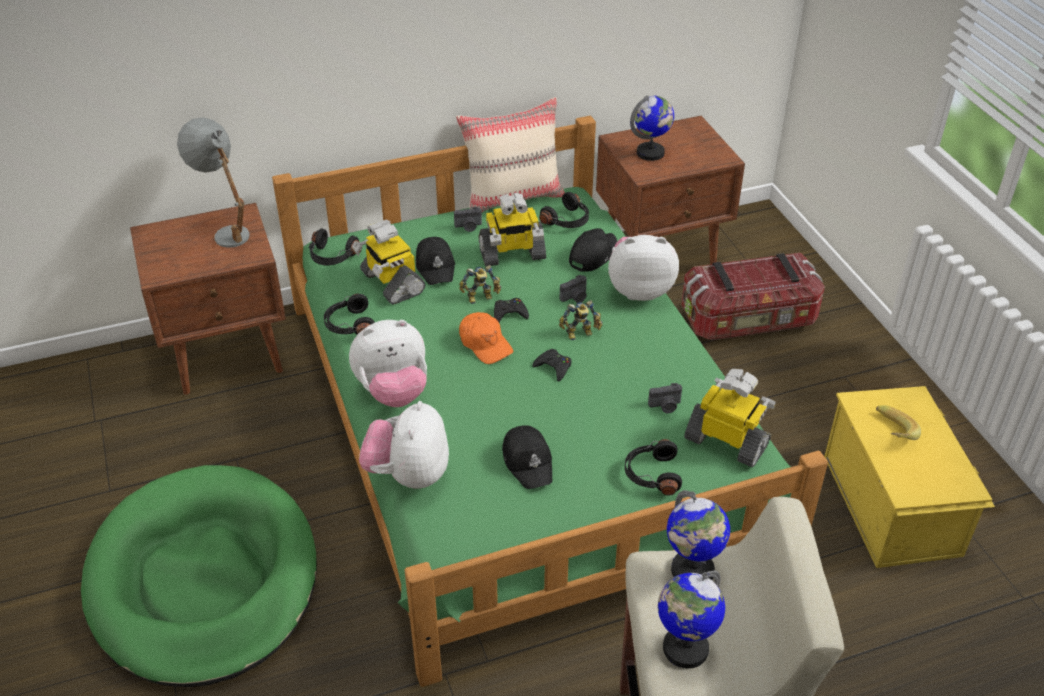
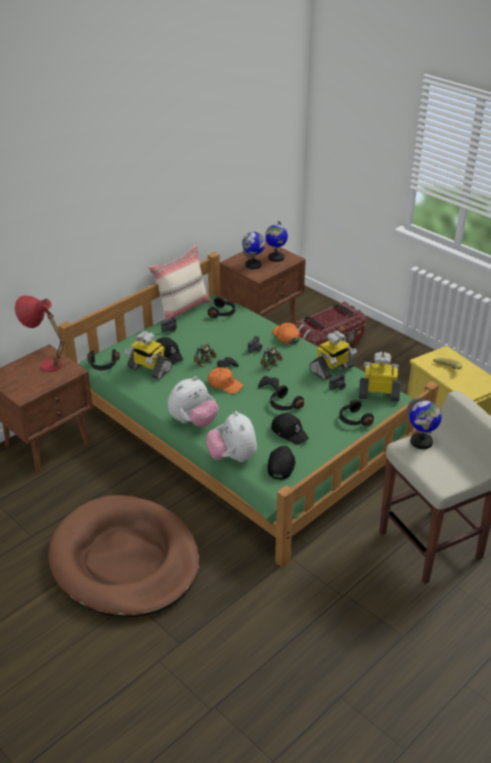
camera: 25 degrees left, 5 degrees down
(204, 580) = (125, 560): green dog bed -> brown dog bed
(227, 230) = (45, 362): grey table lamp -> red table lamp
(349, 325) = (142, 396): black headphones -> black headphones (284, 405)
(512, 254) = (205, 337): toy robot -> toy robot (332, 369)
(592, 255) = (249, 326): black cap -> black cap (280, 465)
(640, 290) = (286, 337): plush toy -> orange cap
(684, 648) = (441, 473): globe -> globe (276, 258)

